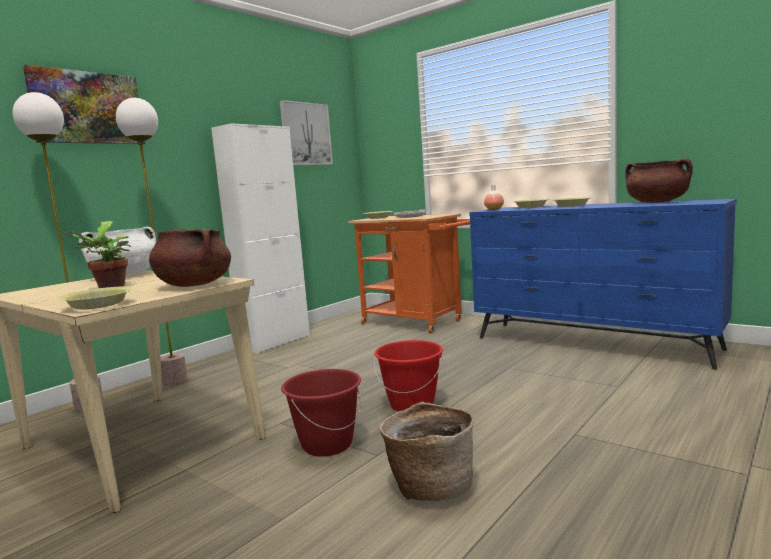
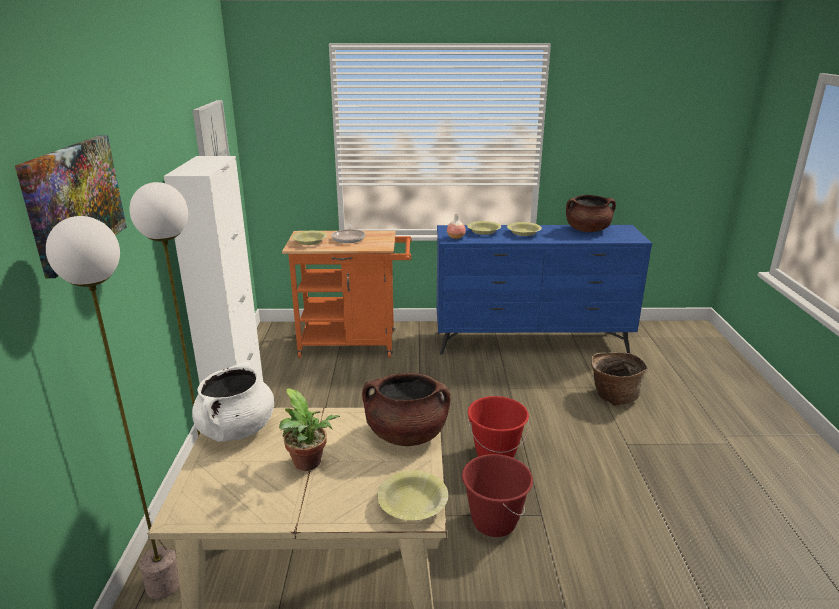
camera: 40 degrees left, 15 degrees up
(430, 486) = (608, 526): basket -> basket (613, 396)

